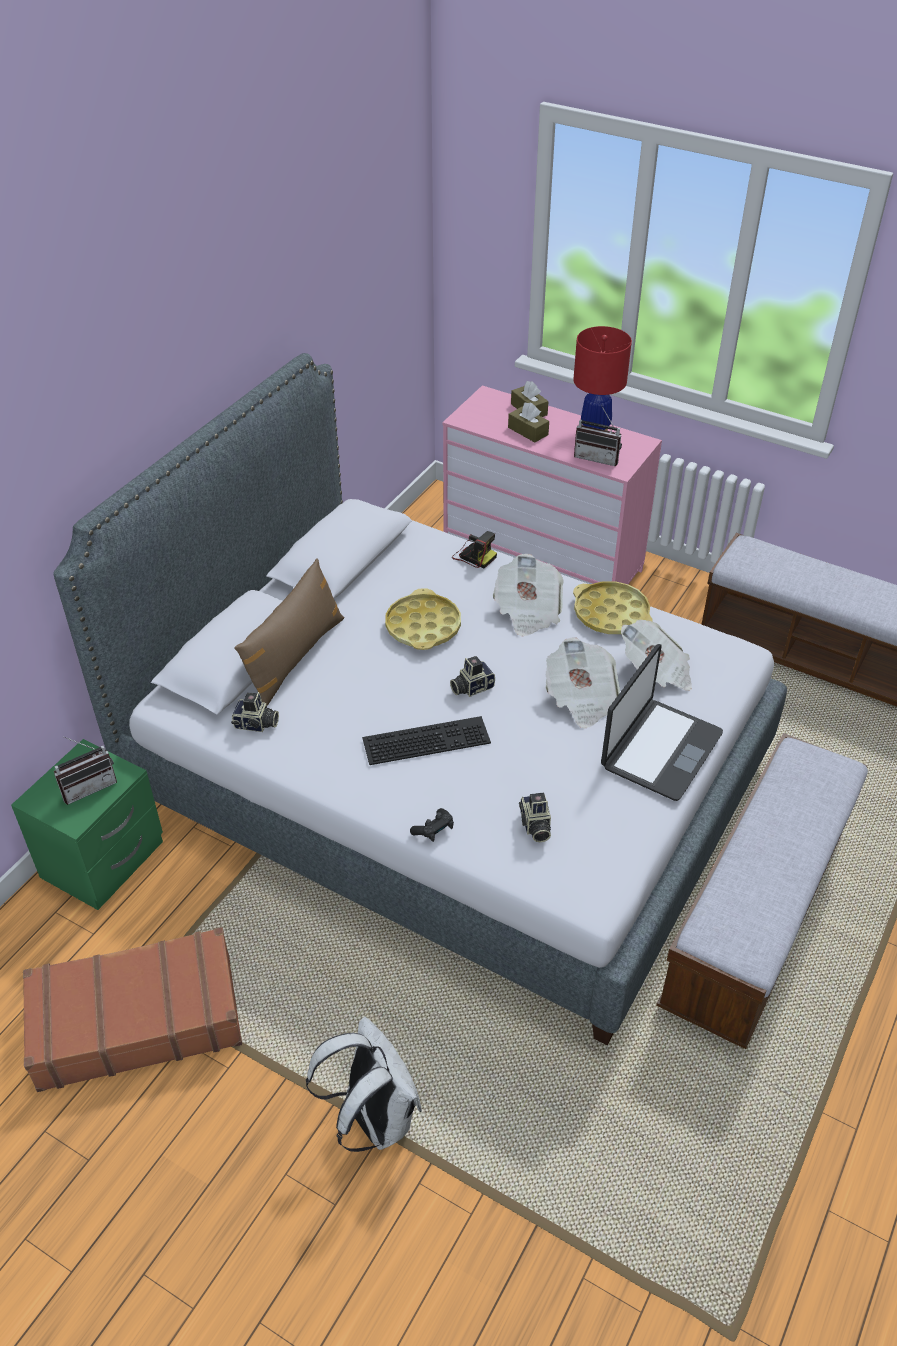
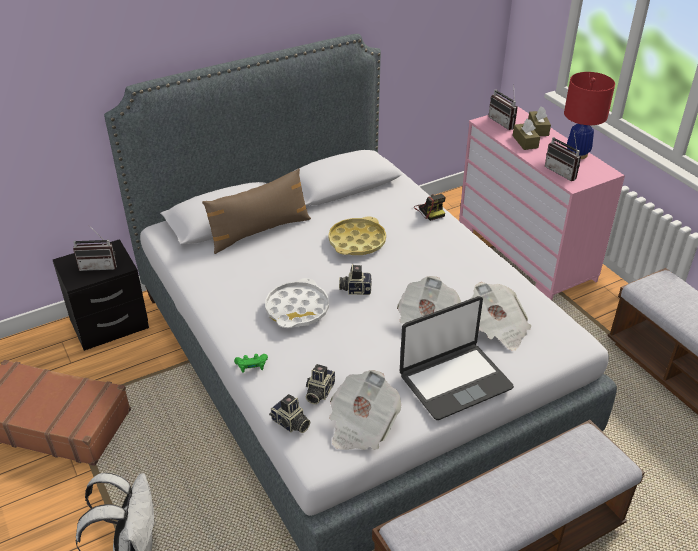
camera: 30 degrees right, 5 degrees down
(105, 861) = (110, 325): green nightstand -> black nightstand
(256, 724) = (202, 260): camera -> camera (290, 424)
(427, 738) = (297, 309): keyboard -> white tray
(434, 830) = (252, 366): black game controller -> green game controller
(485, 412) = (504, 122): none -> radio
(527, 611) = (437, 256): newspaper -> newspaper (361, 425)
(611, 614) = (497, 279): yellow tray -> none

